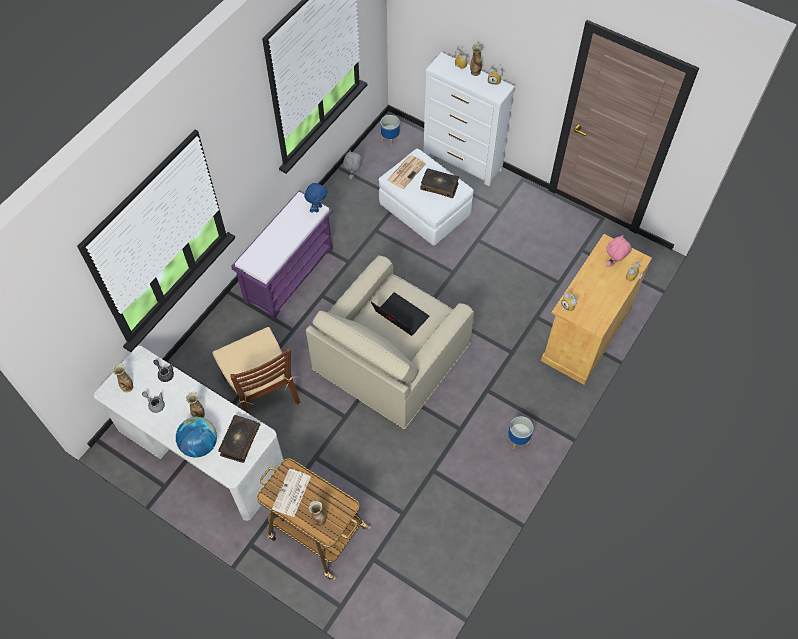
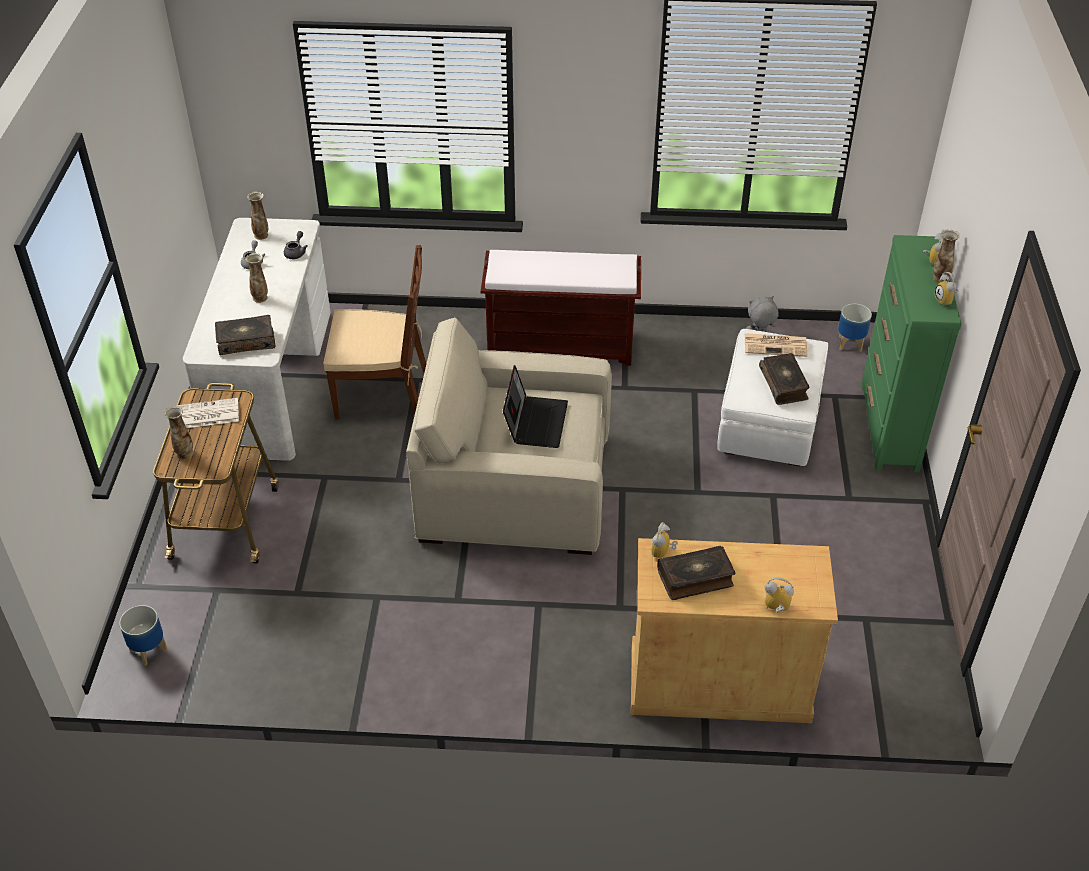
camera: 60 degrees right, 15 degrees down
(200, 445) = (222, 314): globe -> none
(262, 391) = (383, 393): brown chair -> brown chair turned 120 degrees counterclockwise
(289, 274) = (562, 345): purple bench -> brown bench
(317, 208) = (626, 278): blue plush toy -> none
(463, 161) = (889, 427): white dresser -> green dresser
(518, 439) = (484, 671): planter -> planter (149, 651)
(594, 301) = (695, 578): none -> book
(613, 263) = (783, 577): pink plush toy -> none

